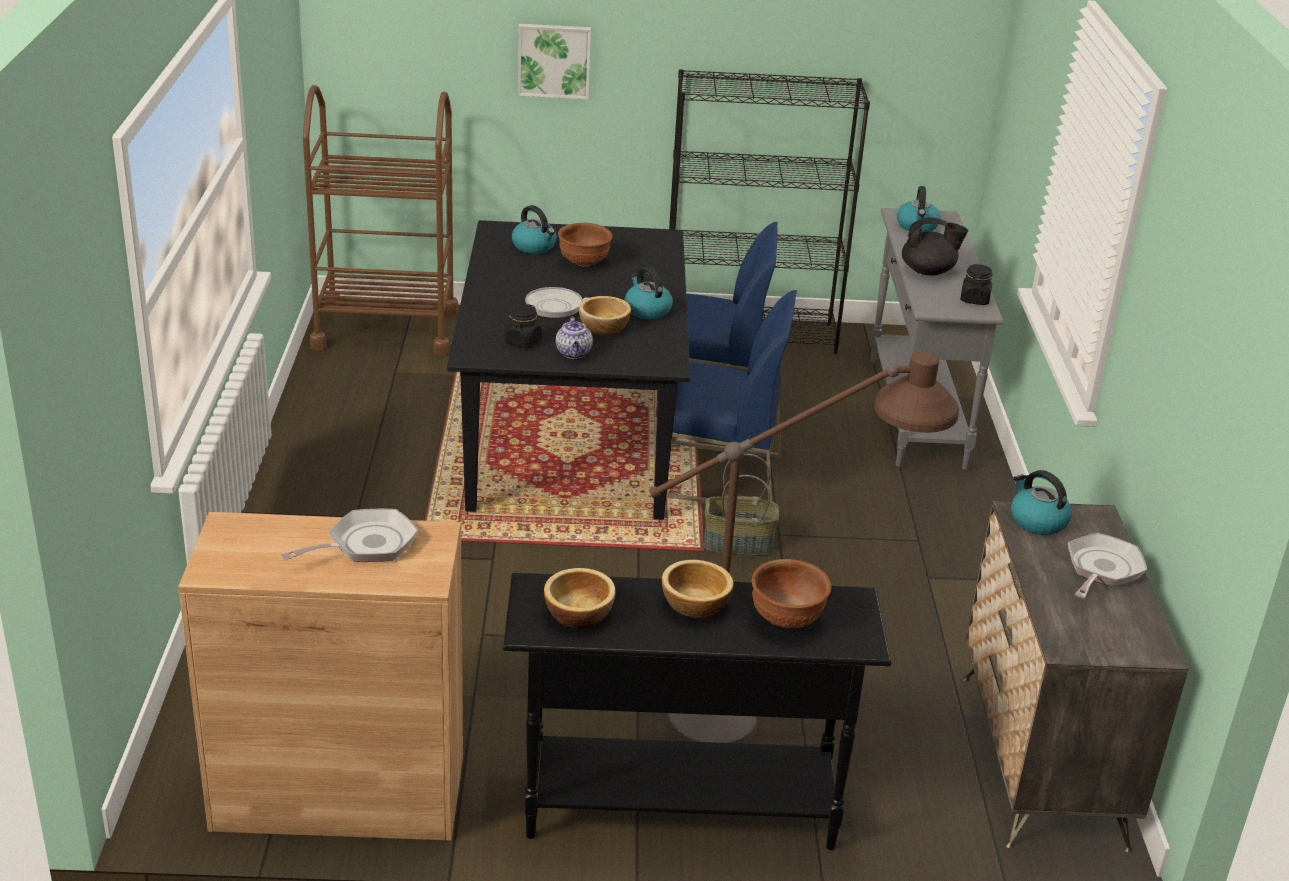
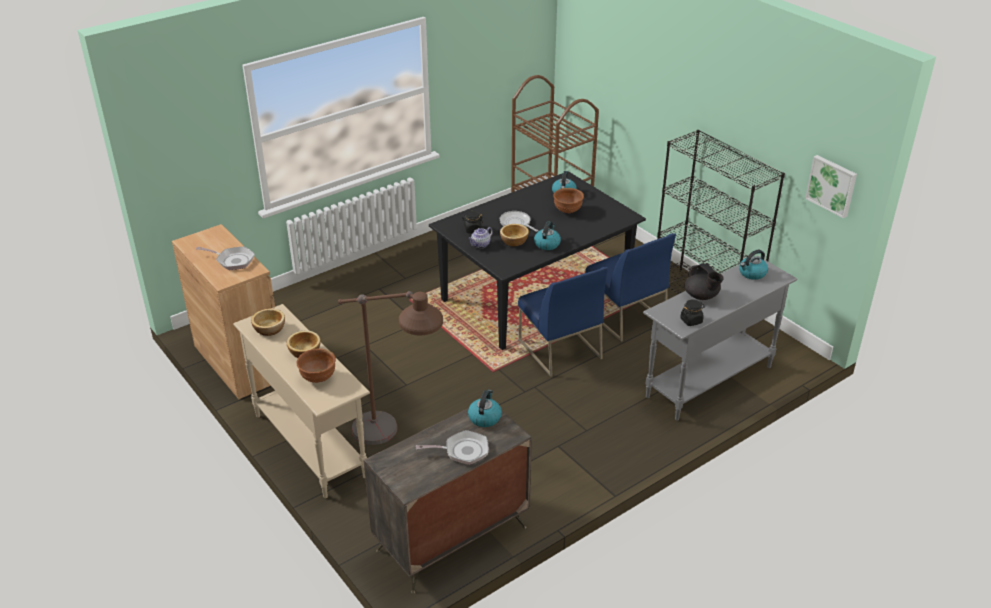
camera: 55 degrees right, 5 degrees up
(554, 60) = (647, 101): picture -> picture (832, 185)
(678, 807) = (310, 445): black console table -> beige console table
(737, 544) = (511, 378): basket -> none

